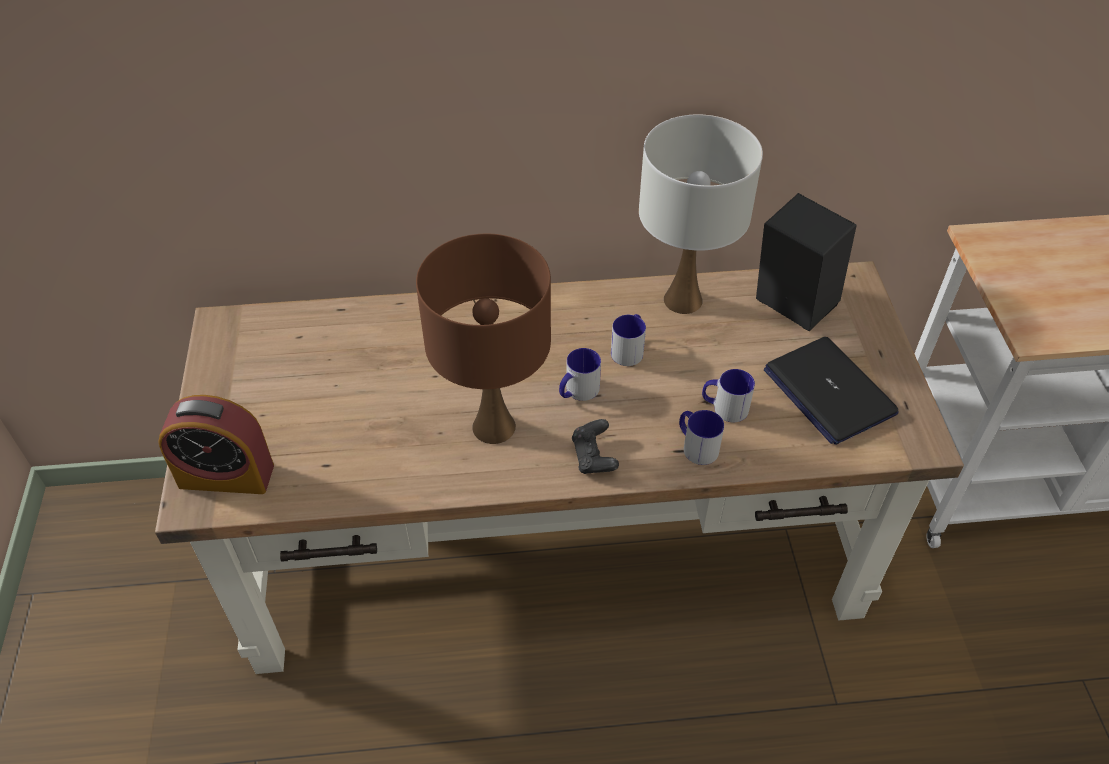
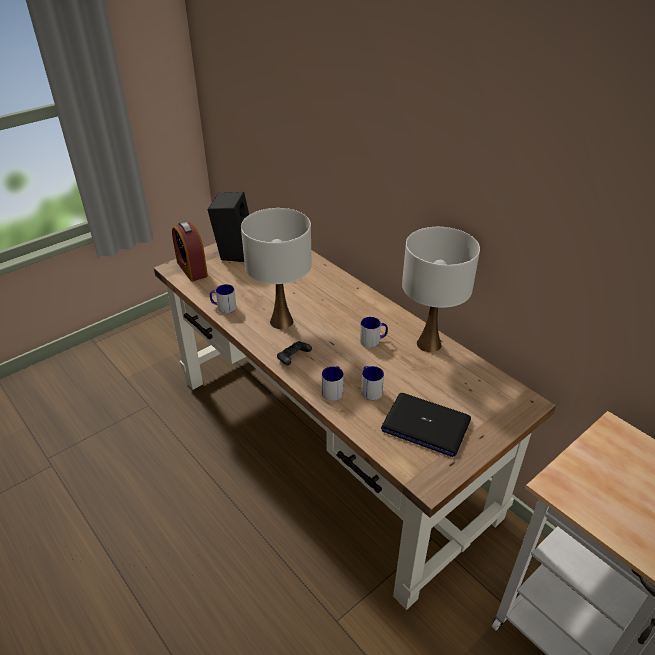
camera: 55 degrees right, 10 degrees down
(494, 426) = (282, 321): brown table lamp -> white table lamp
(577, 391) = (328, 336): mug -> mug (223, 307)
(790, 306) = (473, 384): black speaker -> black speaker (234, 252)
(828, 391) = (425, 425): laptop -> laptop turned 90 degrees counterclockwise

